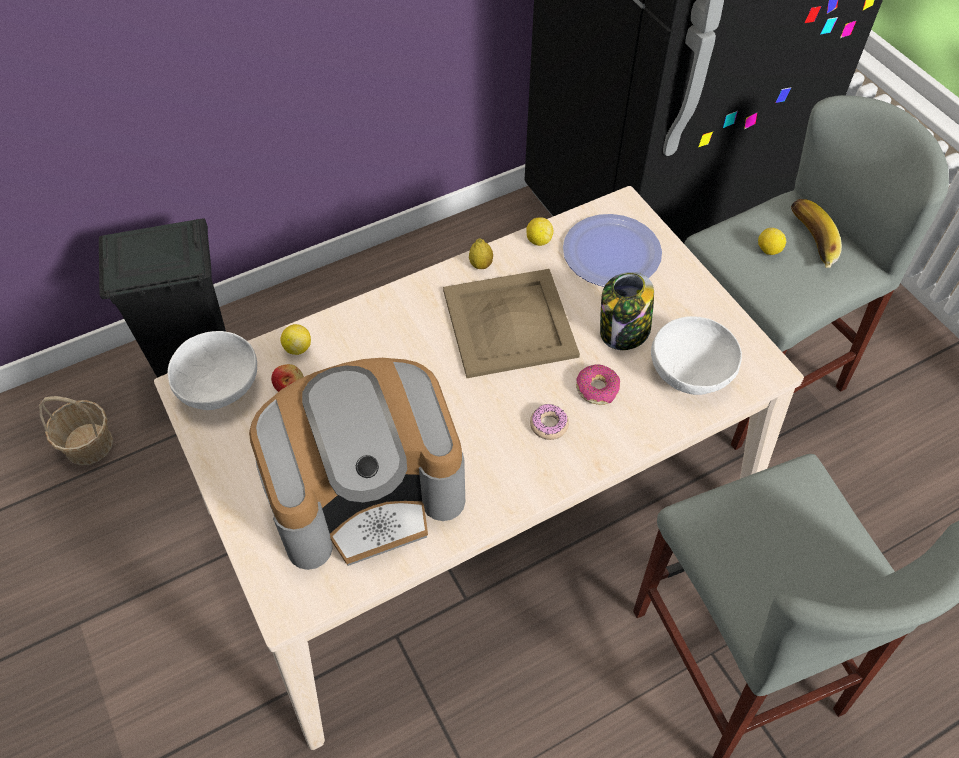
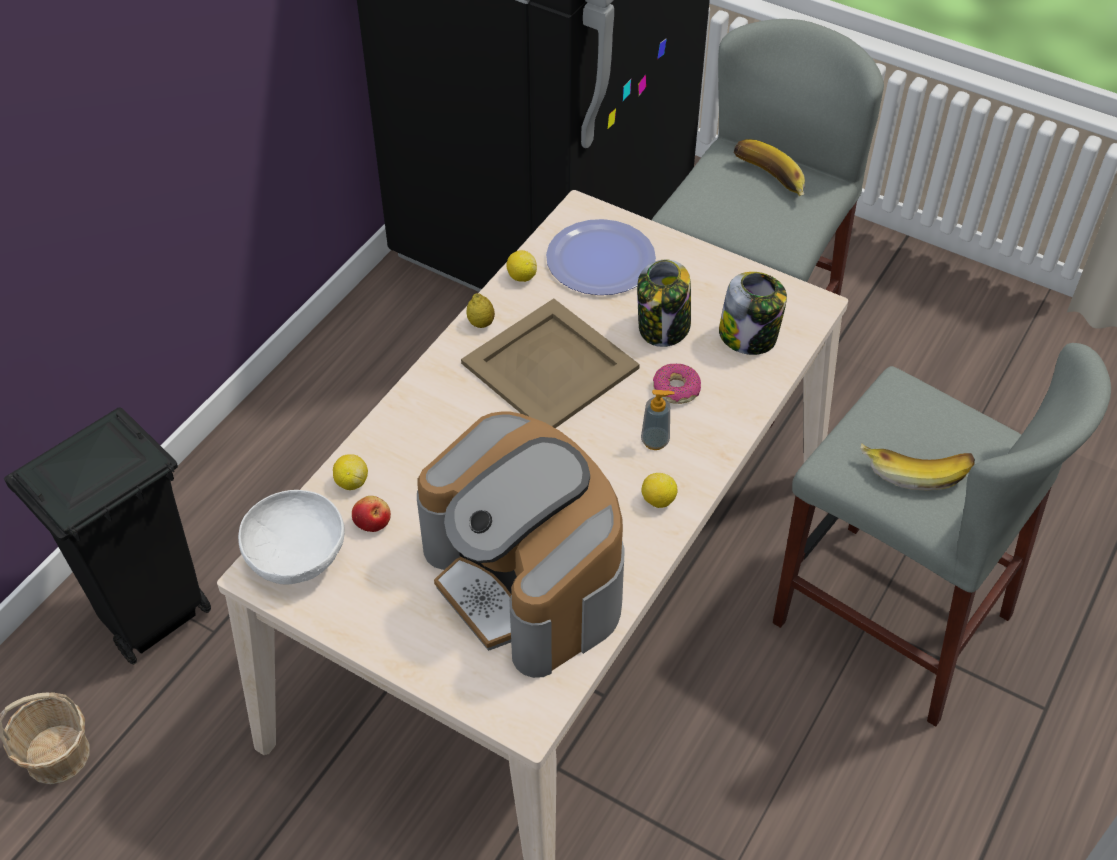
camera: 30 degrees left, 5 degrees down
(367, 491) = (527, 580): coffee machine -> coffee machine turned 105 degrees clockwise
(549, 425) = (655, 441): donut -> soap dispenser
(691, 371) = (749, 336): white bowl -> jar
(768, 250) = (736, 201): lemon -> lemon (658, 500)
(768, 558) = (915, 468): none -> banana

